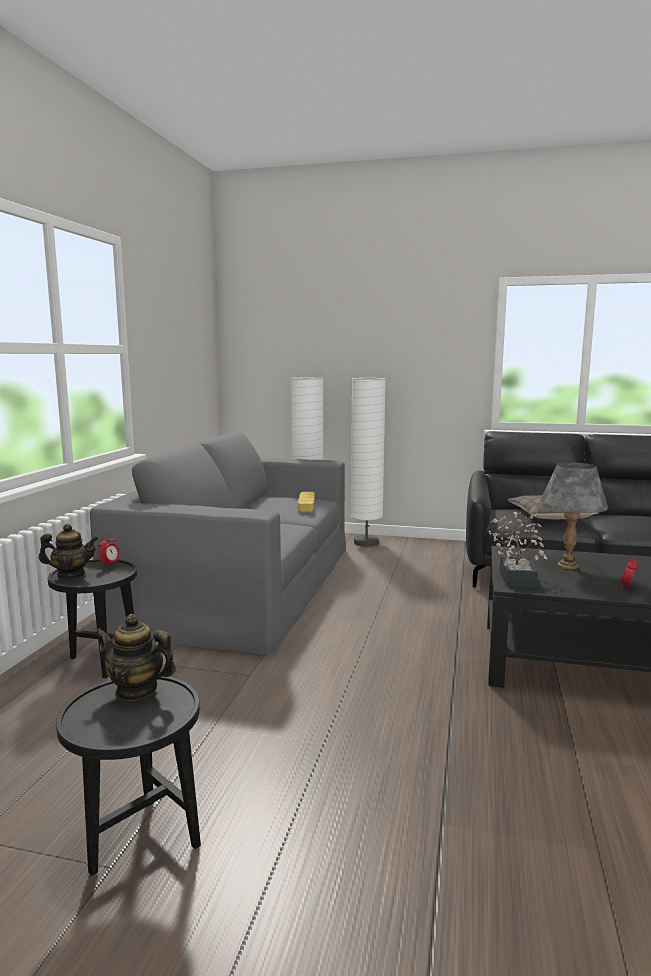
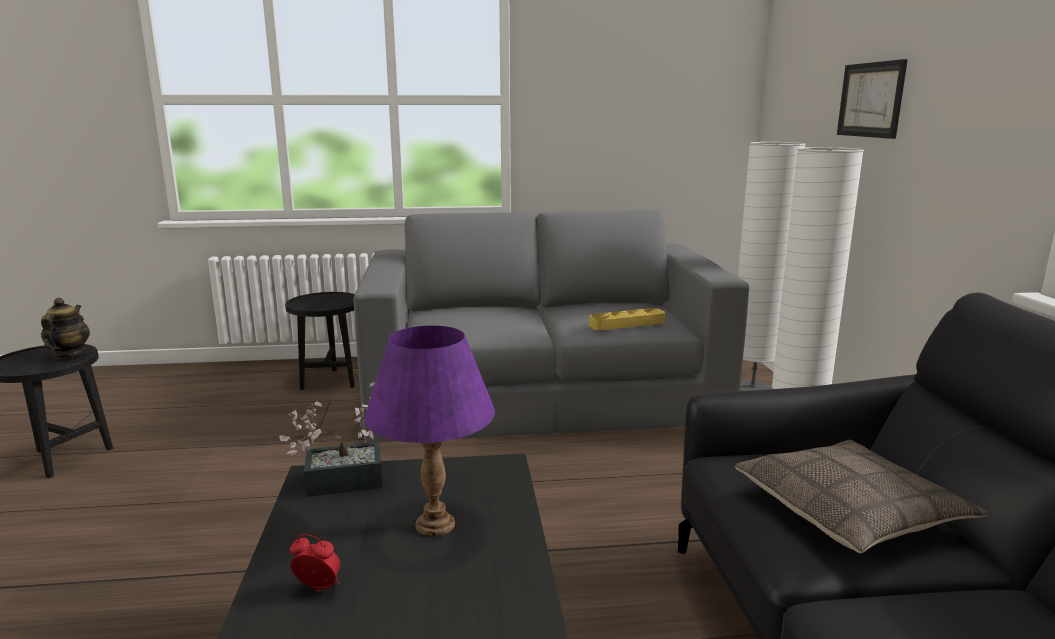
camera: 70 degrees right, 5 degrees up
(71, 575) = (313, 297): teapot -> none
(110, 564) = (344, 301): alarm clock -> none
(355, 352) = (871, 100): none -> picture
(568, 565) = (435, 525): grey table lamp -> purple table lamp

